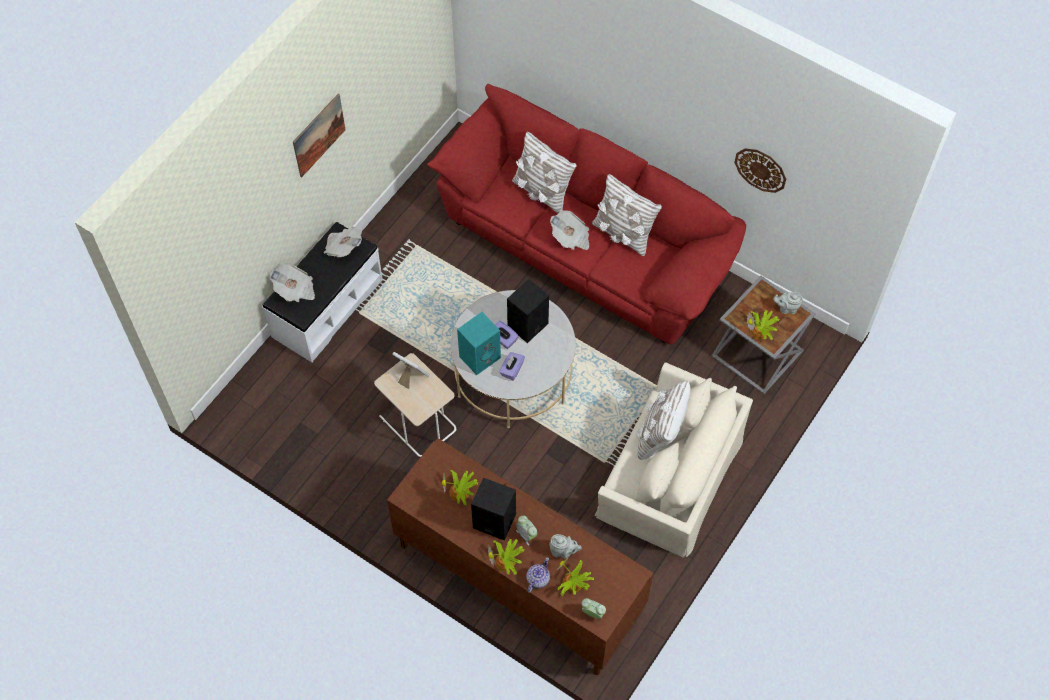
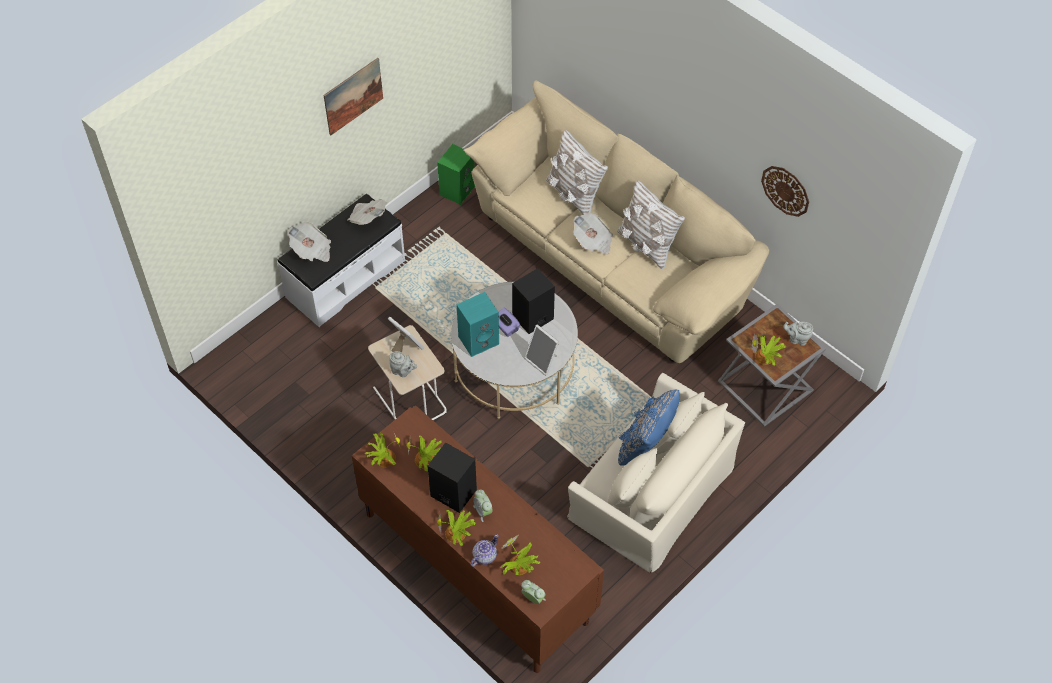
camera: 10 degrees right, 5 degrees down
(418, 198) = (457, 189): none -> green speaker
(419, 497) = (384, 458): none -> potted plant
(511, 370) = (507, 357): purple tissue box -> none
(546, 368) = (543, 360): none -> picture frame
(563, 551) = (516, 533): grey teapot -> grey teapot (402, 371)
(584, 253) = (609, 264): red sofa -> beige sofa
(658, 434) = (644, 443): white pillow -> blue pillow

